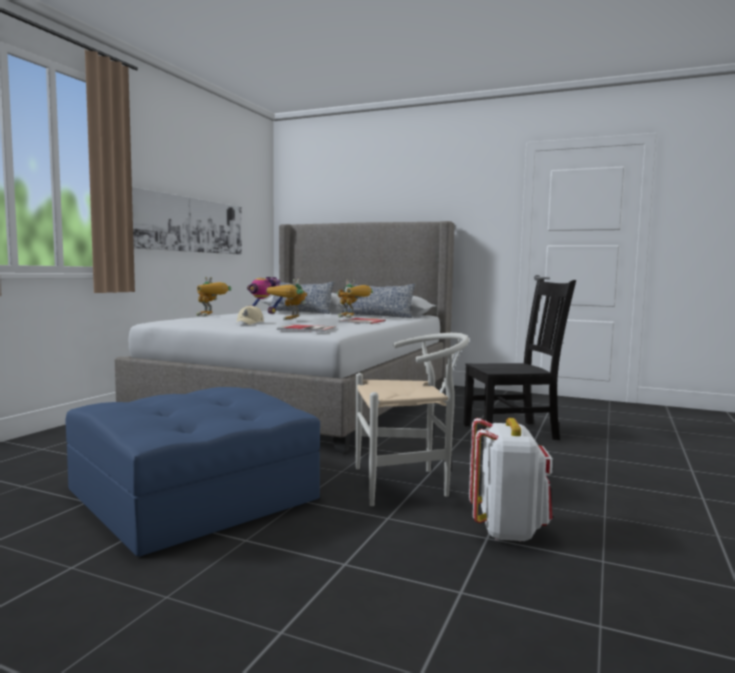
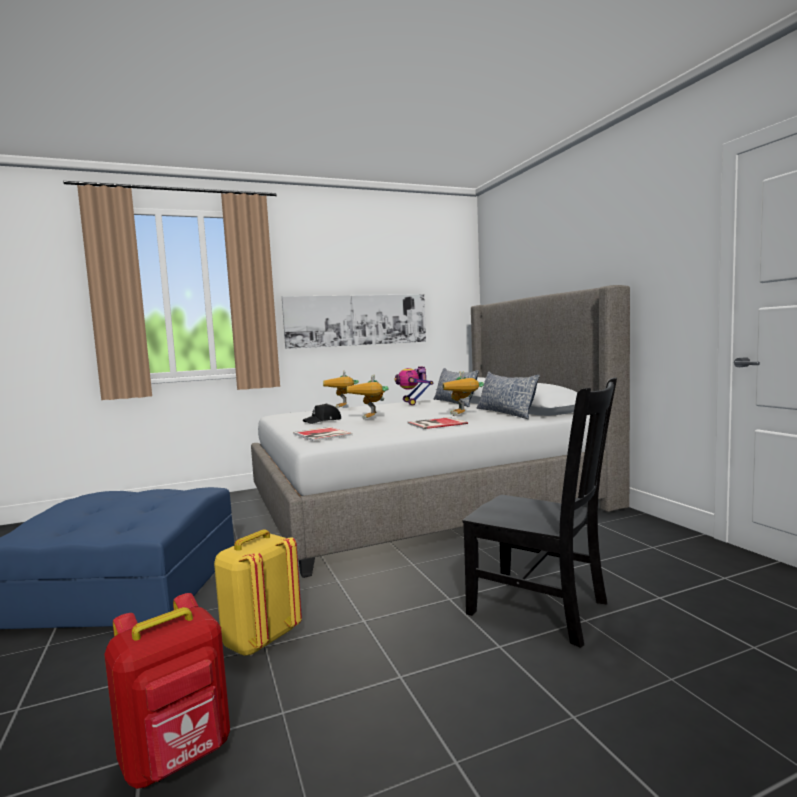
camera: 45 degrees right, 0 degrees up
(250, 323) = (323, 421): beige cap -> black cap
(290, 321) = (372, 419): toy robot -> toy robot turned 60 degrees counterclockwise
(408, 483) = (259, 640): white chair -> yellow backpack
(507, 530) = (178, 758): white backpack -> red backpack

